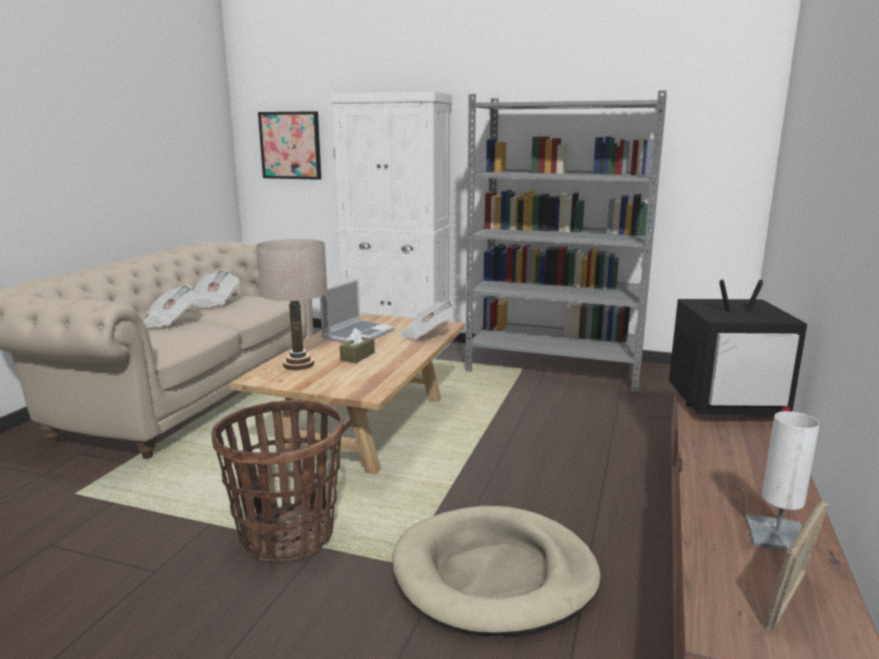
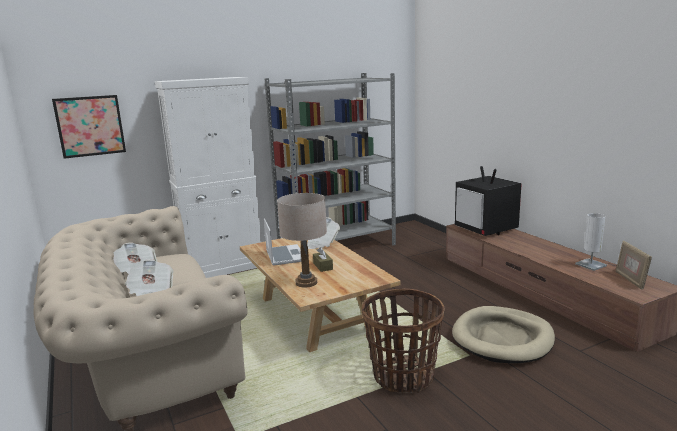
camera: 45 degrees left, 0 degrees up
(727, 404) = (486, 230): television -> television turned 105 degrees clockwise

